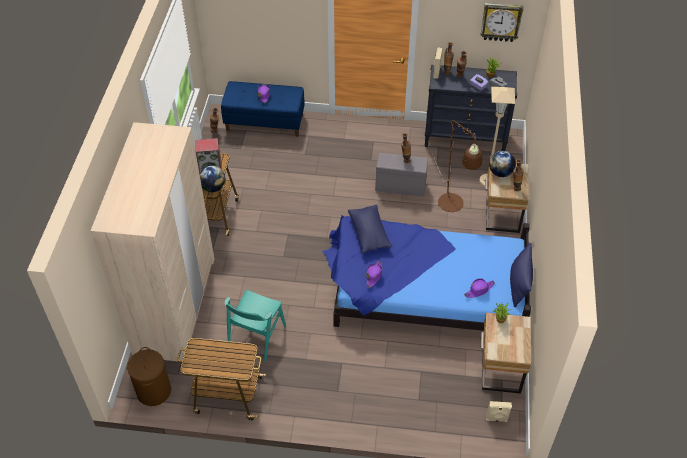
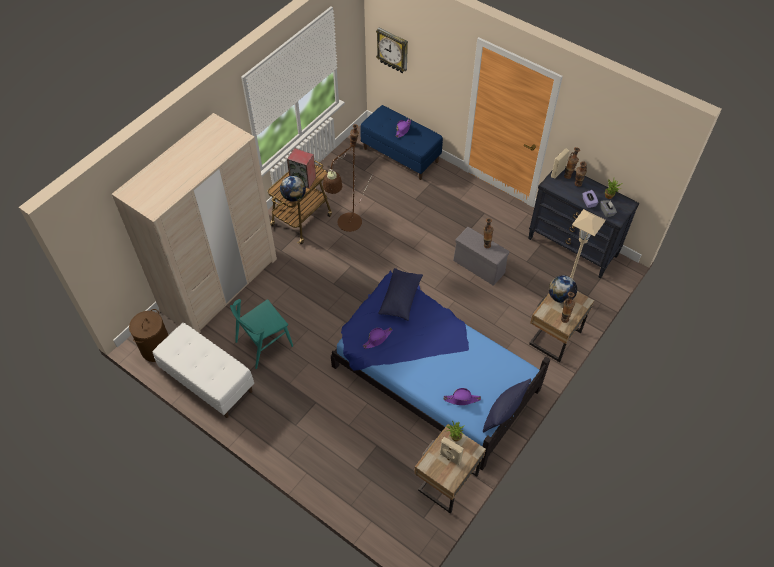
camera: 30 degrees right, 5 degrees up
(227, 395) = (207, 381): cart -> white bench
(452, 207) = (513, 308): brown floor lamp -> brown floor lamp (347, 227)
(496, 419) = (412, 525): beige speaker -> beige speaker (449, 458)
(501, 21) = (633, 147): wall clock -> wall clock (393, 50)

